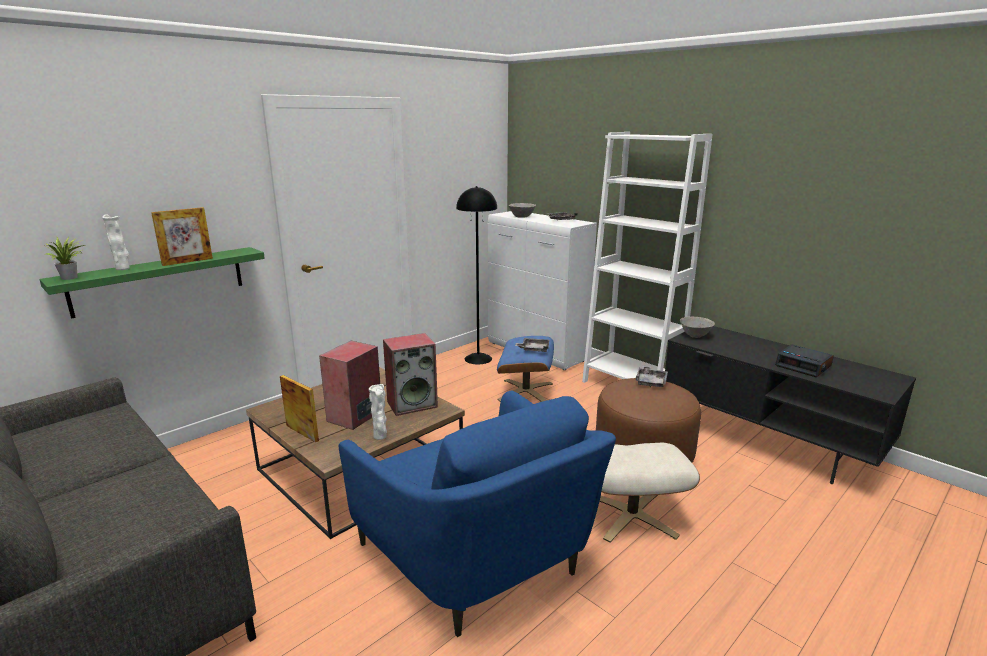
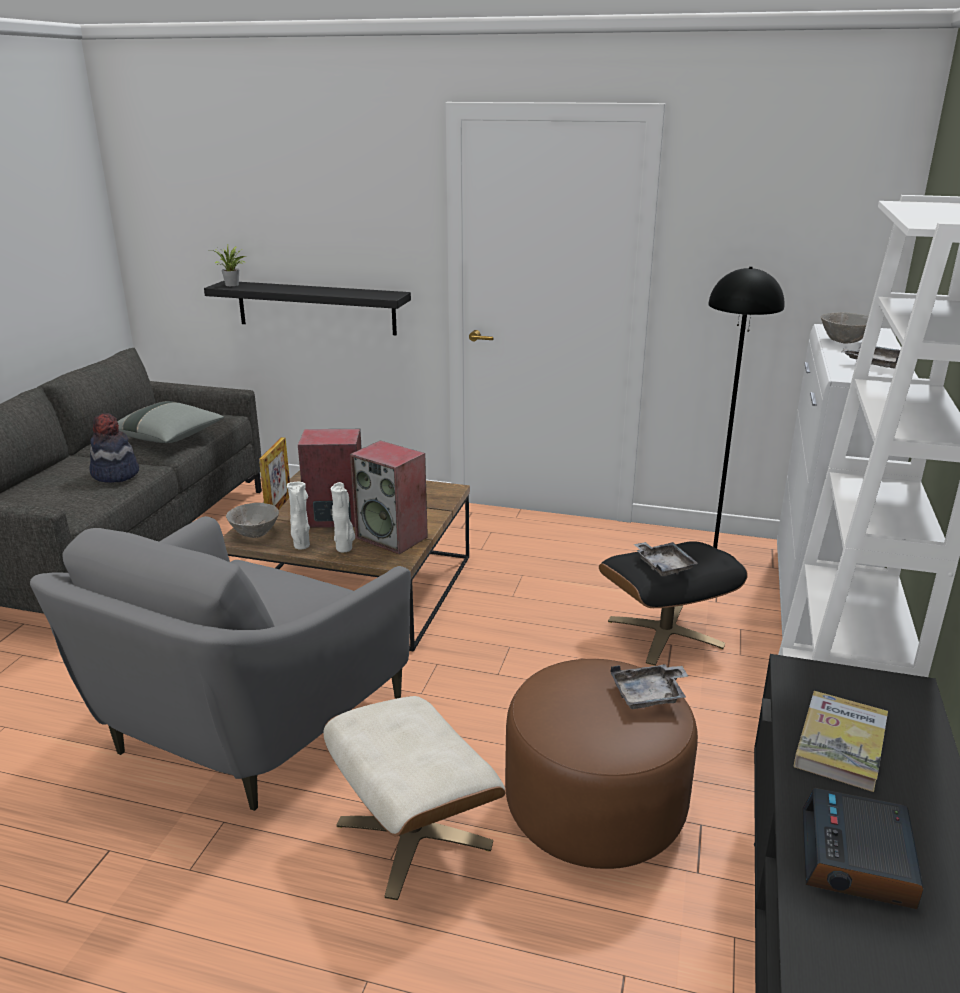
camera: 60 degrees right, 5 degrees up
(113, 440) = (170, 438): none -> grey pillow
(123, 268) = (276, 286): white vase -> white vase (345, 549)
(148, 481) = (115, 474): none -> hat
(160, 280) = (316, 307): green shelf -> black shelf
(187, 261) = (323, 293): picture frame -> none
(479, 558) = (245, 725): blue armchair -> grey armchair
(526, 392) = (665, 633): blue ottoman -> black ottoman
(695, 335) = (840, 681): grey bowl -> grey bowl (255, 533)
(736, 348) = (840, 744): none -> book

